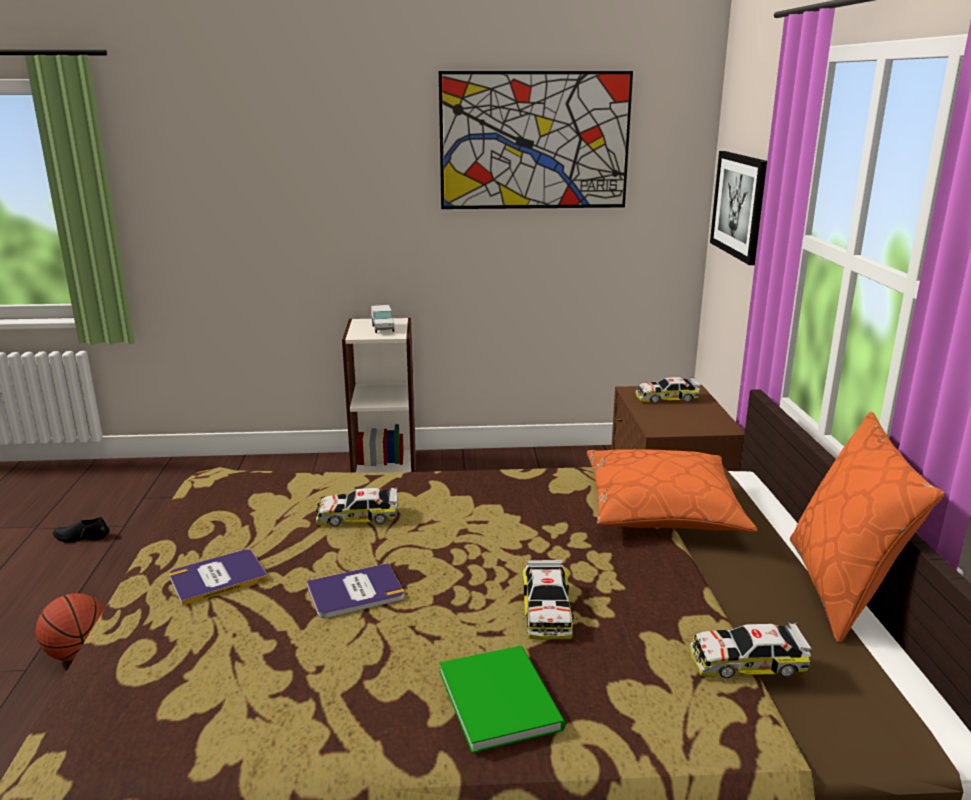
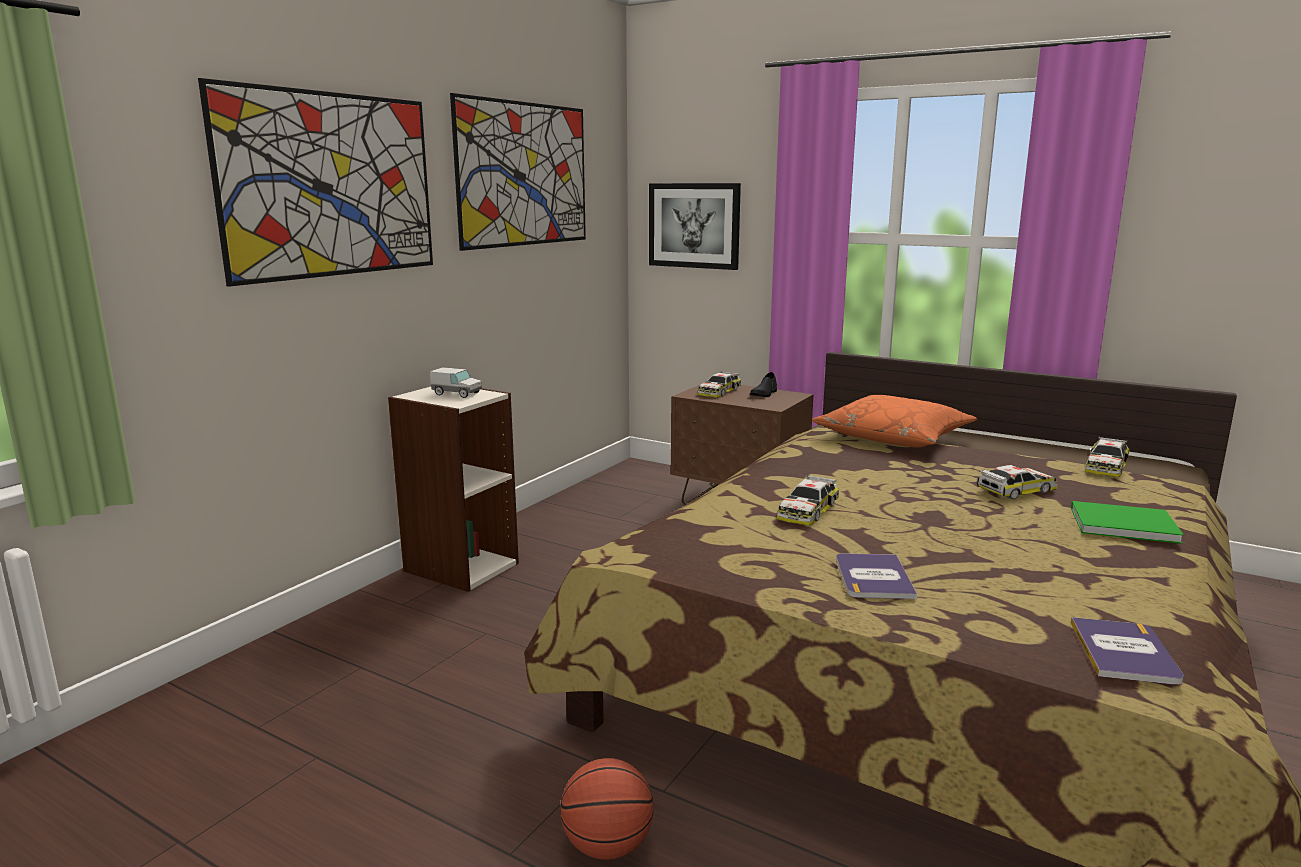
camera: 55 degrees left, 5 degrees down
(81, 537) = (290, 800): black shoe -> black shoe (764, 394)
(307, 152) = (331, 185): none -> picture
(355, 592) = (947, 534): book -> book (1124, 652)
(547, 610) = (1016, 490): toy car -> toy car turned 60 degrees counterclockwise
(843, 588) = (1024, 436): orange pillow -> none

